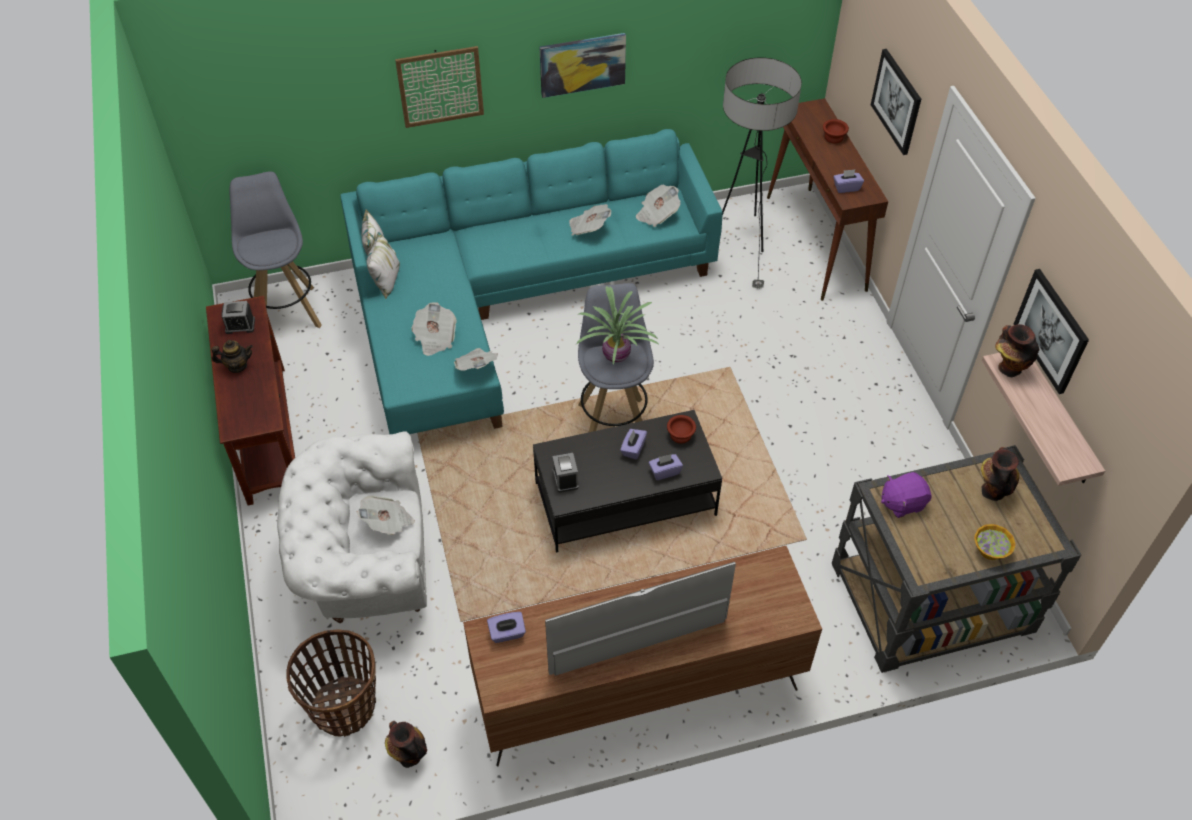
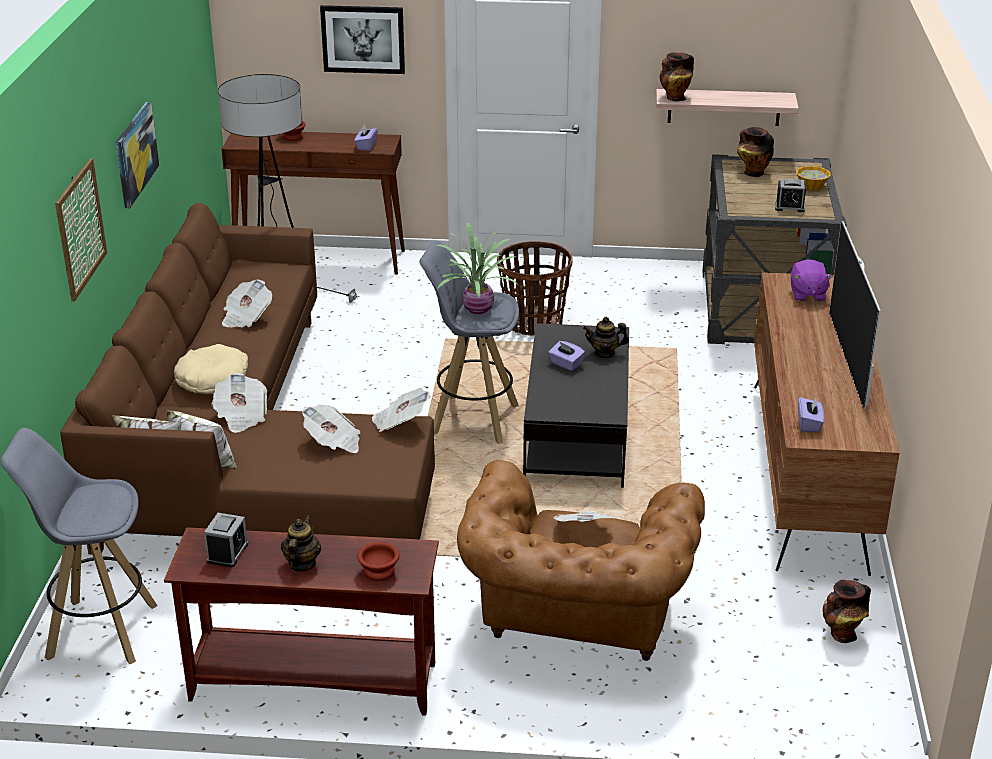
camera: 70 degrees left, 20 degrees down
(344, 706) = (765, 673): basket -> basket (533, 323)
(365, 566) = (576, 626): white armchair -> brown armchair
(491, 244) = (212, 380): none -> beige pillow
(510, 304) = (245, 450): turquoise sofa -> brown sofa
(565, 479) = (582, 409): alarm clock -> alarm clock (789, 207)
(657, 214) = (262, 277): newspaper -> newspaper (241, 416)
(664, 471) = (604, 353): purple tissue box -> teapot
(681, 434) = (563, 336): brown bowl -> brown bowl (378, 570)
(902, 503) = (749, 206): purple plush toy -> purple plush toy (807, 294)
(1051, 331) = (680, 47): picture -> none

